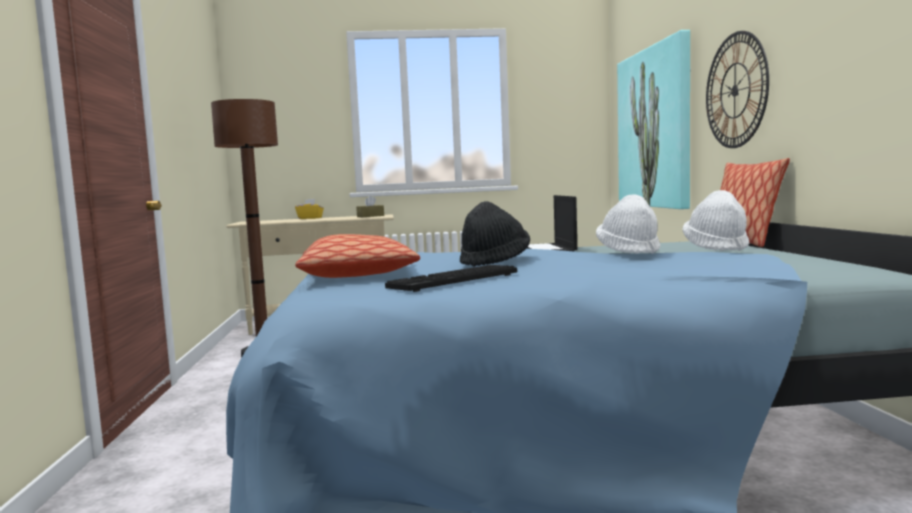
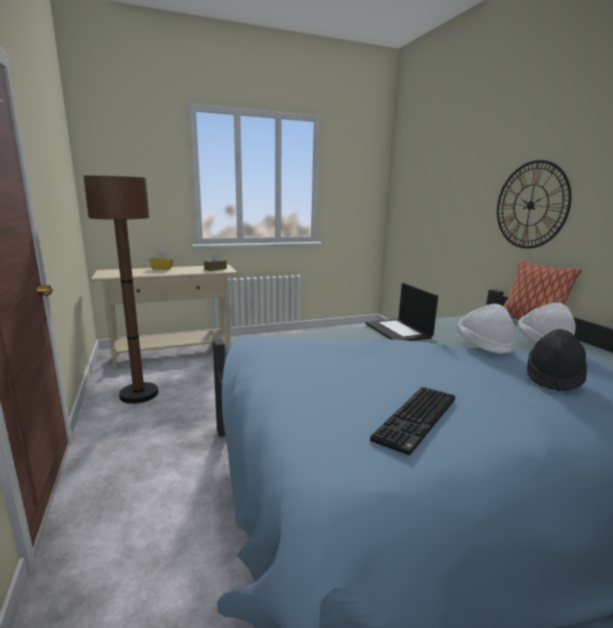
camera: 15 degrees left, 10 degrees up
(358, 275) = (305, 397): pillow -> none
(495, 262) = (404, 368): black hat -> black hat (553, 378)
(655, 128) = (437, 213): picture -> none

